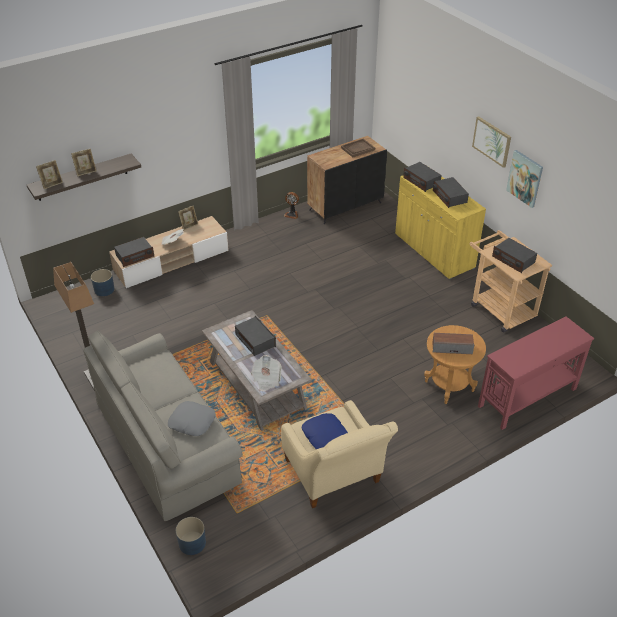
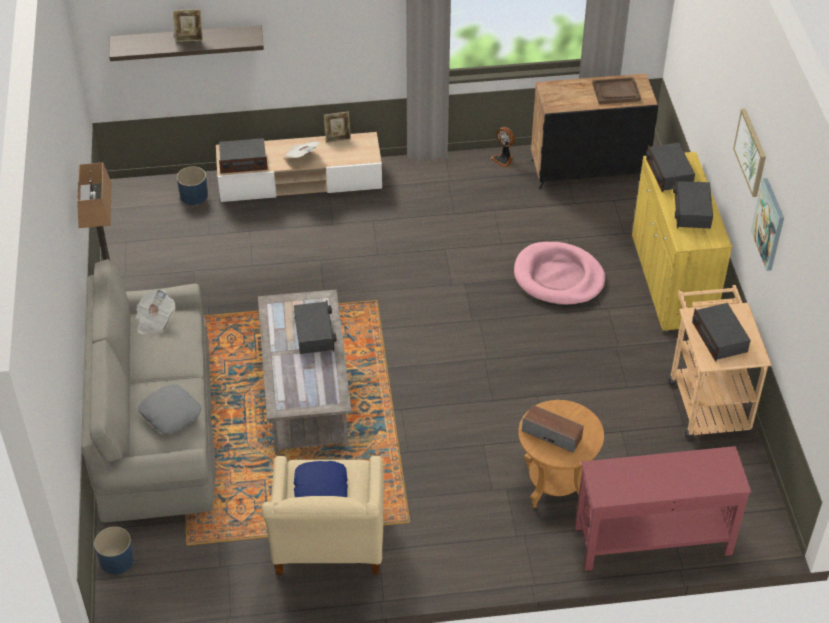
camera: 25 degrees right, 5 degrees up
(52, 184) = (139, 44): picture frame -> none
(266, 379) = (296, 391): newspaper -> newspaper (155, 321)
(369, 269) = (558, 278): none -> pink dog bed

